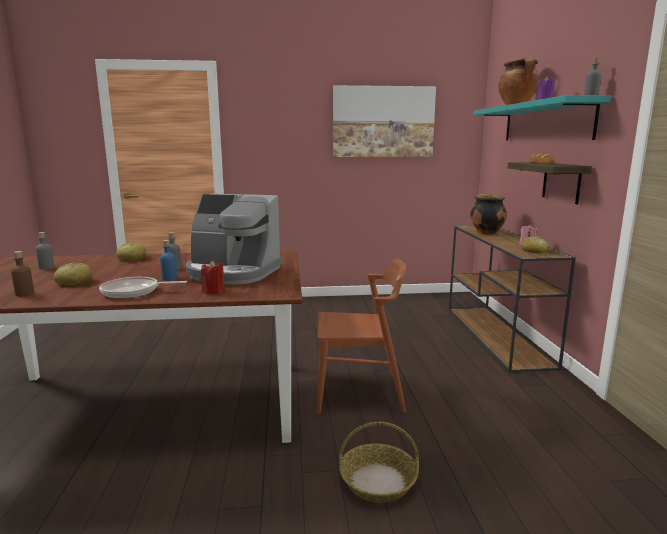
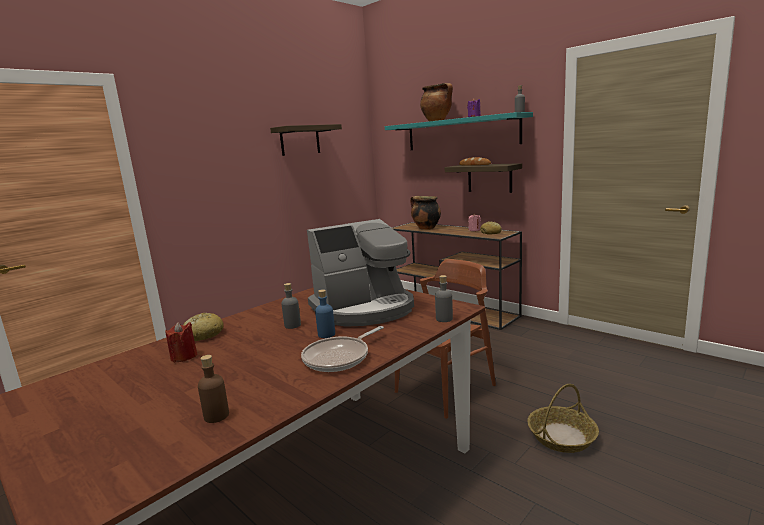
camera: 40 degrees left, 0 degrees up
(46, 267) = (119, 384): grey bottle -> grey bottle (444, 319)
(74, 282) = (230, 379): bread -> none
(214, 291) = (409, 327): red candle -> red candle (184, 357)
(383, 122) = (300, 140): picture -> shelf

